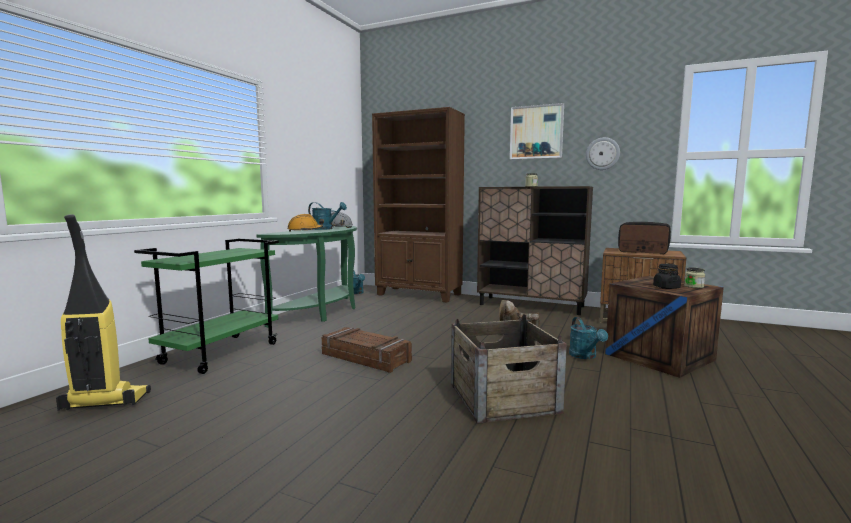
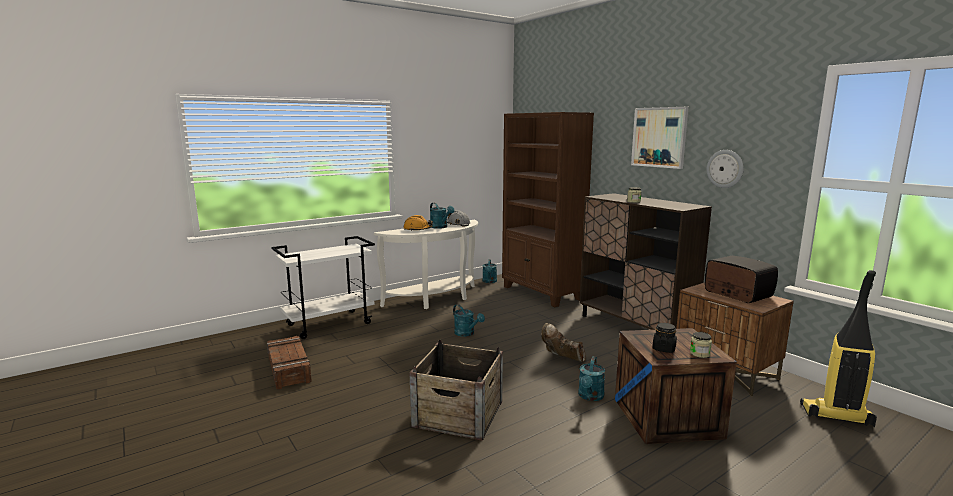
camera: 30 degrees right, 5 degrees up
(104, 402) = (239, 347): vacuum cleaner -> vacuum cleaner (835, 416)
(221, 353) = (330, 324): green cart -> white cart
(323, 313) = (436, 299): green console table -> white console table
(366, 357) = (412, 351): crate -> crate (289, 368)
(400, 333) = (467, 334): none -> turquoise watering can

